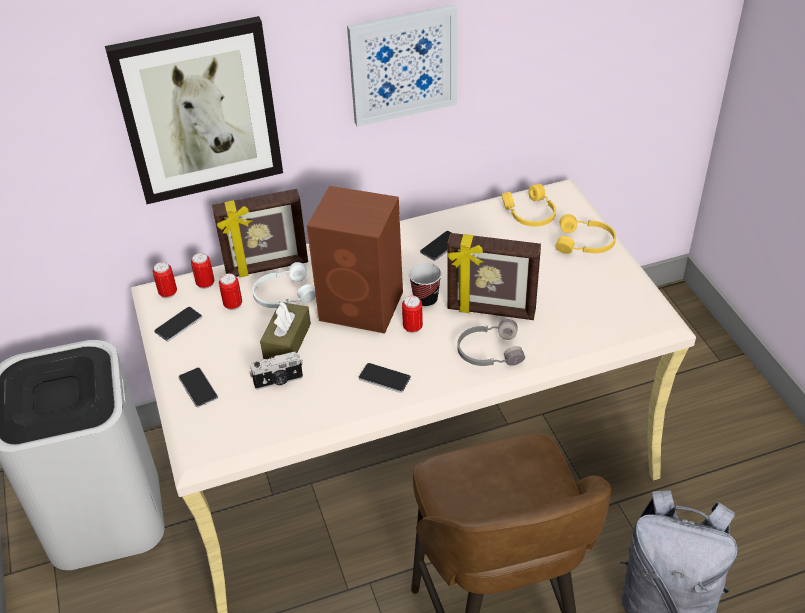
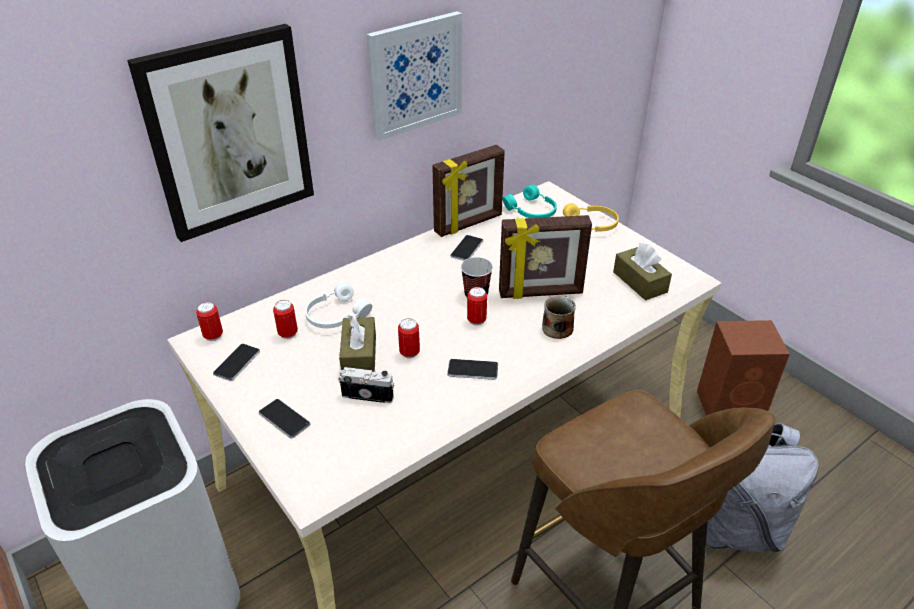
camera: 20 degrees left, 5 degrees down
(205, 284) = (250, 320): can -> can (409, 353)
(267, 267) = (308, 294): picture frame -> picture frame (469, 224)
(279, 381) = (368, 395): camera -> camera turned 135 degrees counterclockwise
(363, 306) = (420, 311): brown speaker -> brown speaker (731, 407)
(489, 351) = (557, 327): grey headphones -> mug
(529, 214) = (531, 211): yellow headphones -> turquoise headphones
(601, 319) = (640, 282): none -> brown tissue box

